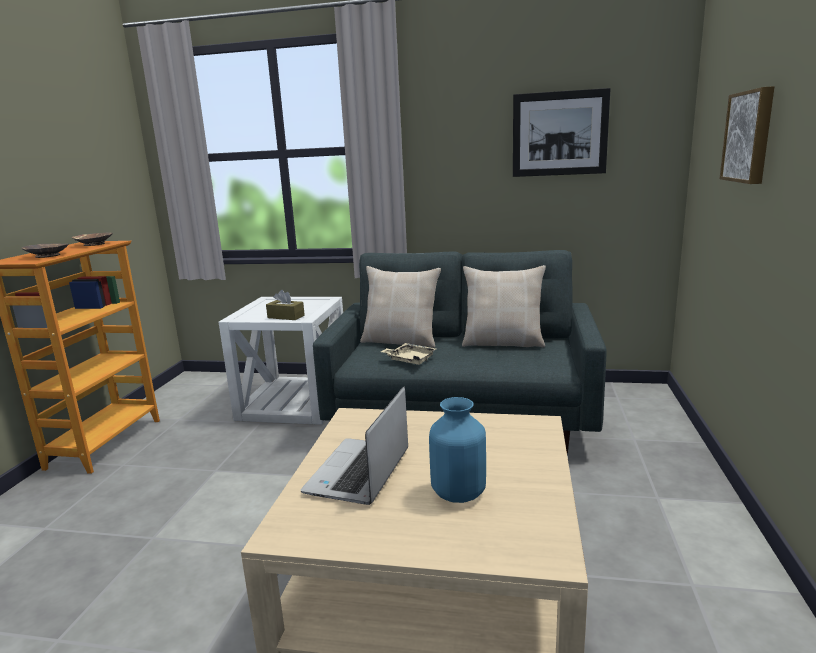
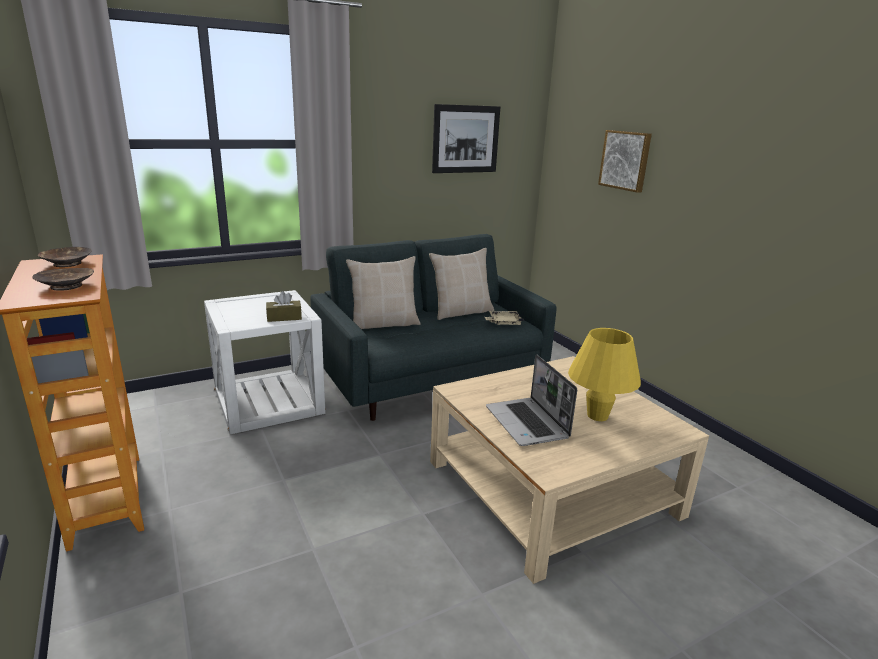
camera: 40 degrees left, 5 degrees up
(410, 360) = (419, 338): beige tray -> beige tray (503, 322)
(458, 493) = (597, 416): blue vase -> yellow table lamp

